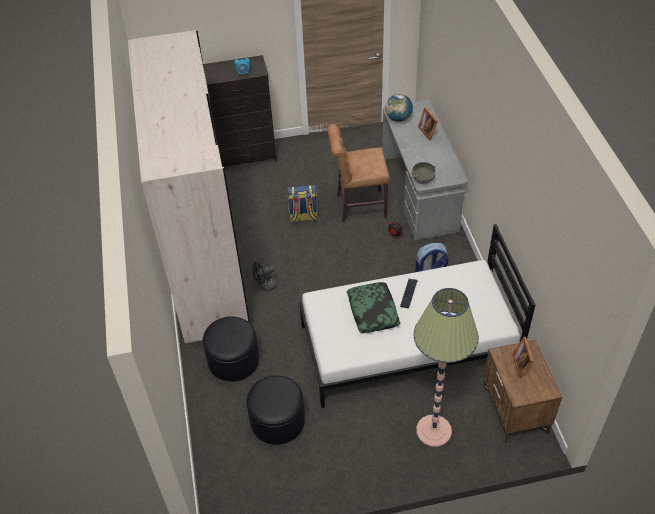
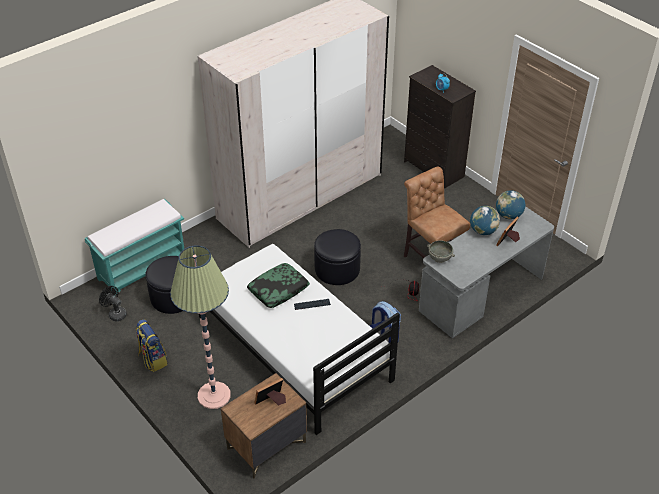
camera: 60 degrees right, 5 degrees down
(213, 435) = (143, 267): none -> turquoise bench
(233, 360) = (215, 250): black ottoman -> black ottoman (337, 269)
(265, 286) = (299, 238): black fan -> black fan (115, 313)
(303, 217) = (391, 230): backpack -> backpack (152, 359)
(407, 140) = (483, 231): none -> globe

